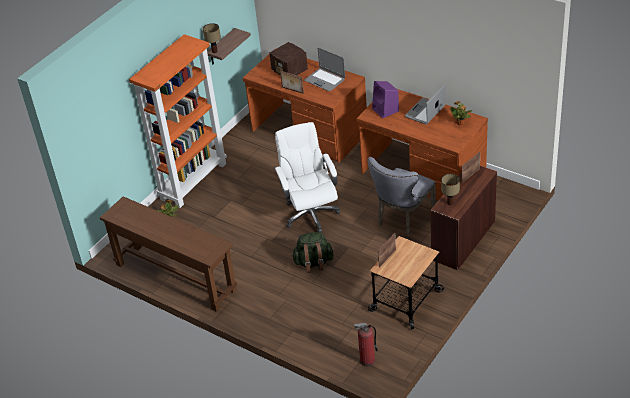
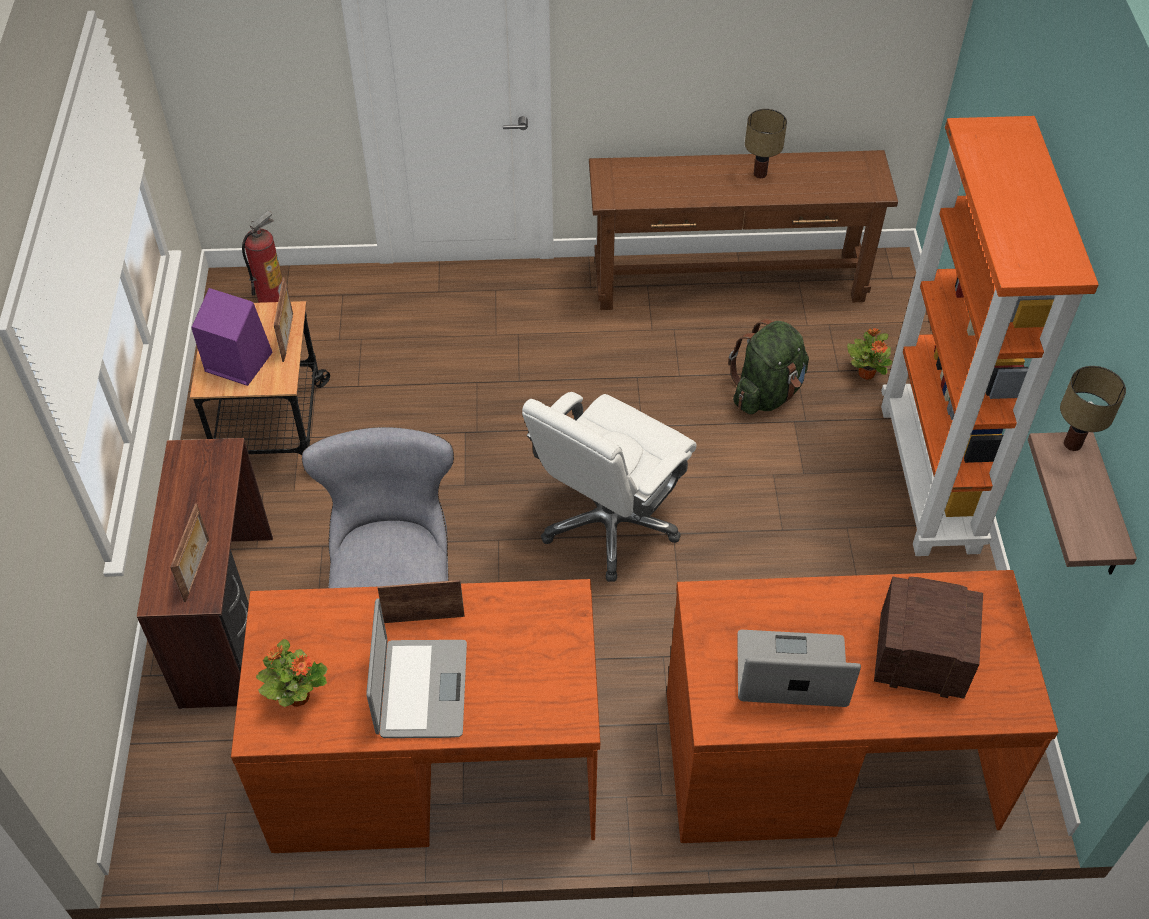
camera: 140 degrees right, 10 degrees up
(292, 90) = (838, 589): picture frame -> picture frame (424, 617)
(310, 213) = (609, 524): white office chair -> white office chair turned 90 degrees clockwise
(313, 263) = (506, 421): green backpack -> green backpack (767, 393)
(386, 110) = (533, 643): purple speaker -> purple speaker (237, 362)
(450, 203) = (208, 472): table lamp -> table lamp (760, 173)

